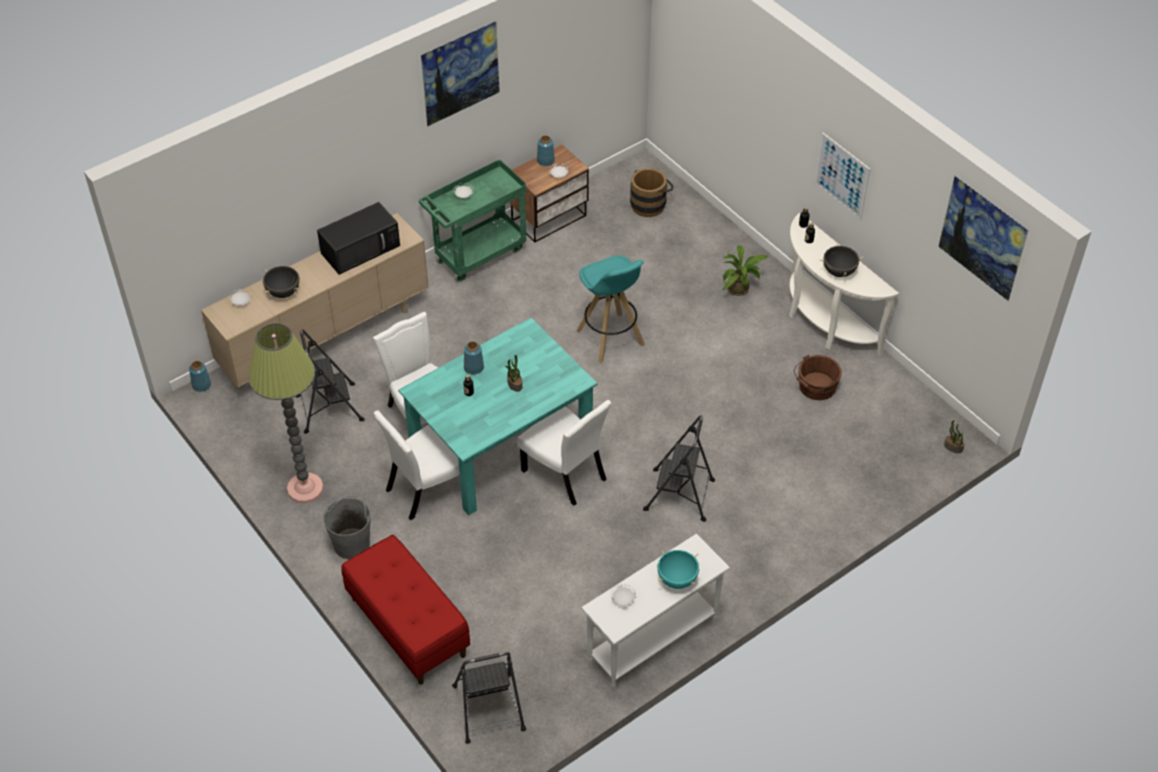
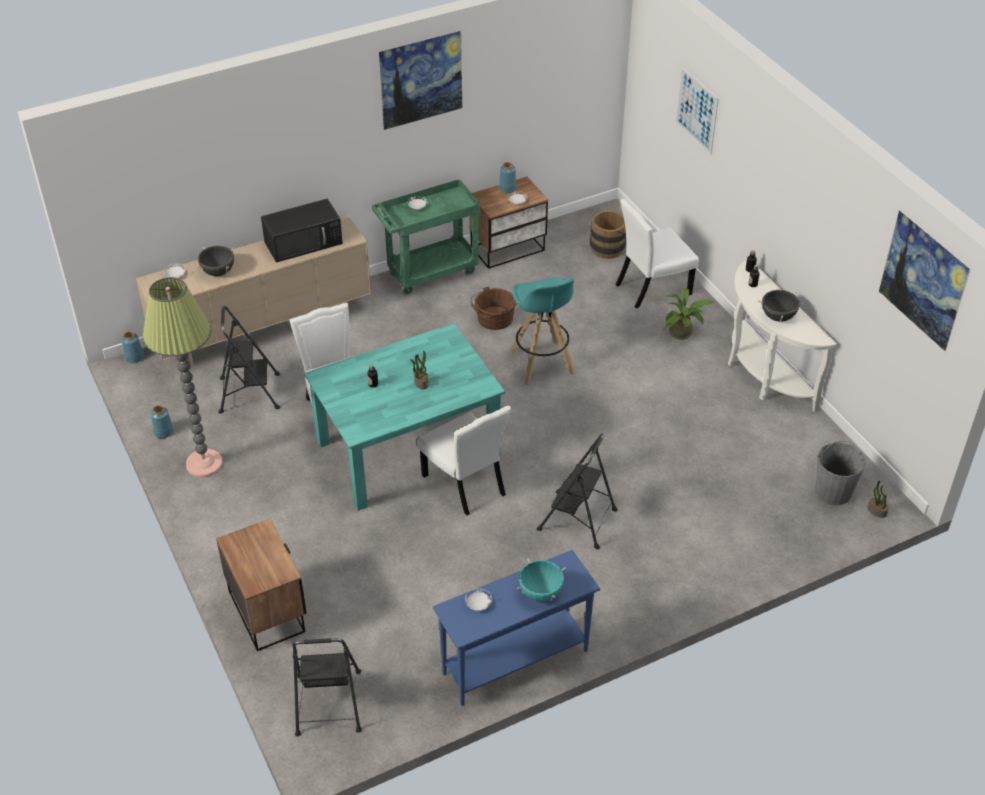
camera: 10 degrees right, 5 degrees down
(352, 544) = (235, 522): grey bucket -> grey bucket (833, 491)
(407, 627) = (267, 610): red bench -> nightstand
(429, 488) = (326, 479): white chair -> white chair (653, 287)
(473, 367) = (384, 361): blue vase -> blue vase (163, 432)
(652, 644) = (515, 663): white console table -> blue console table
(815, 387) = (741, 434): brown bucket -> brown bucket (493, 319)
(842, 176) = (790, 216): picture -> picture (696, 110)

